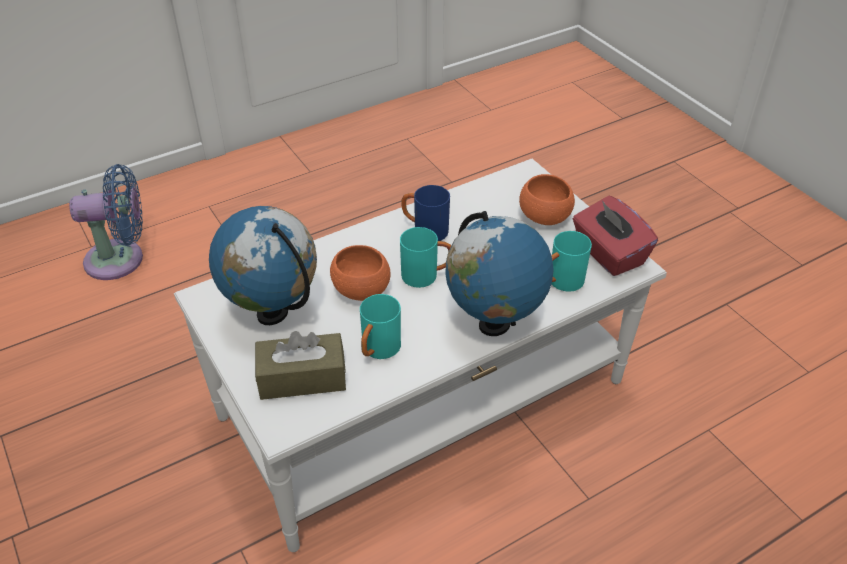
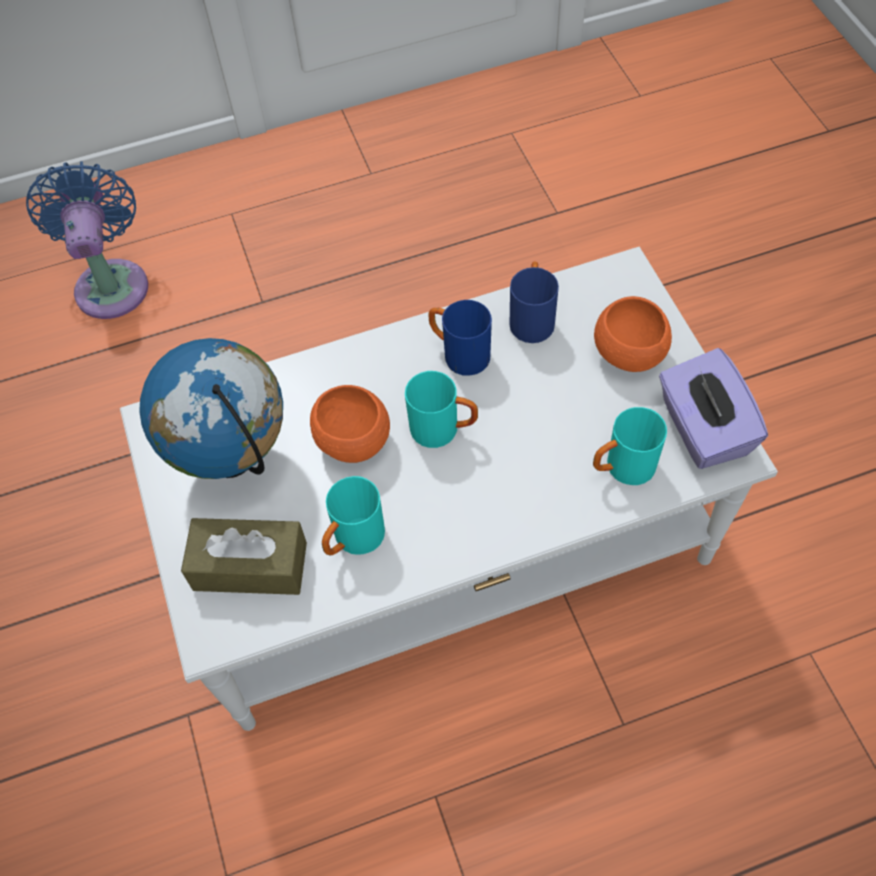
camera: 15 degrees right, 15 degrees up
(121, 259) = (111, 282): blue fan -> blue fan turned 105 degrees counterclockwise
(470, 205) = (532, 318): none -> blue mug
(494, 325) = (513, 523): globe -> none
(608, 254) = (702, 429): red tissue box -> purple tissue box

